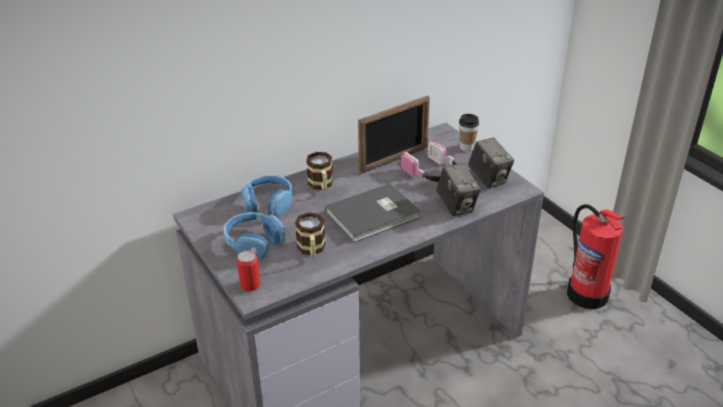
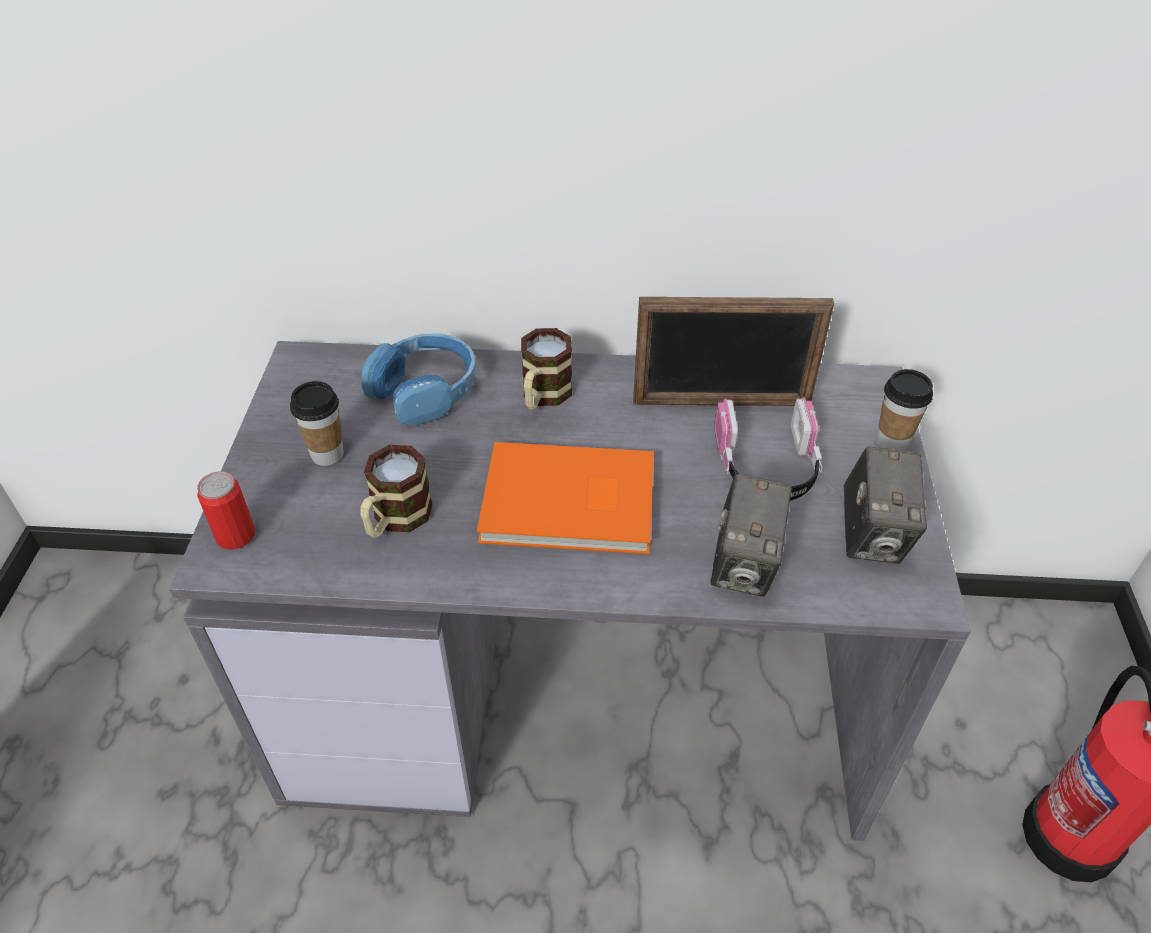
camera: 35 degrees right, 10 degrees up
(253, 242) = (327, 454): blue headphones -> cup
(374, 215) = (571, 505): grey book -> orange book

